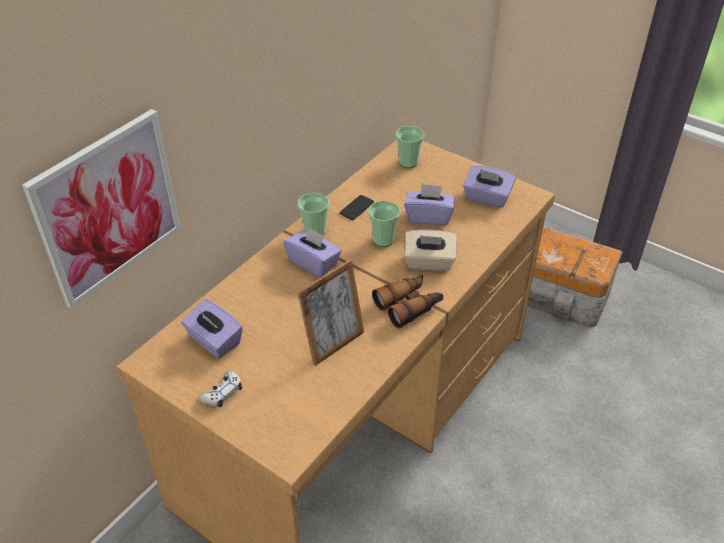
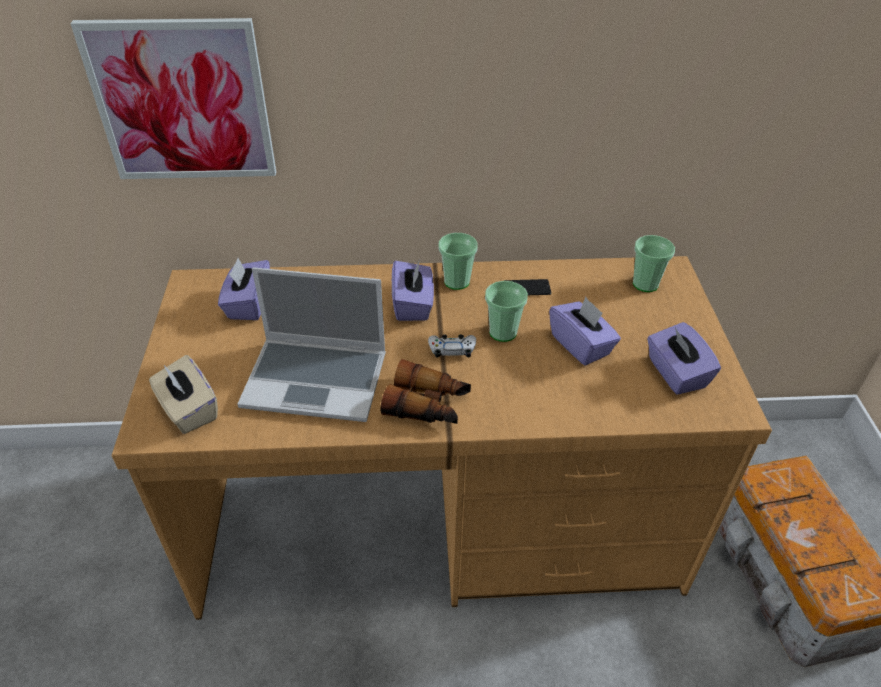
camera: 50 degrees right, 0 degrees up
(222, 393) = (190, 345): white game controller -> white game controller (452, 349)
(333, 343) = (318, 380): picture frame -> laptop
(429, 262) = (510, 384): beige tissue box -> beige tissue box (188, 410)

